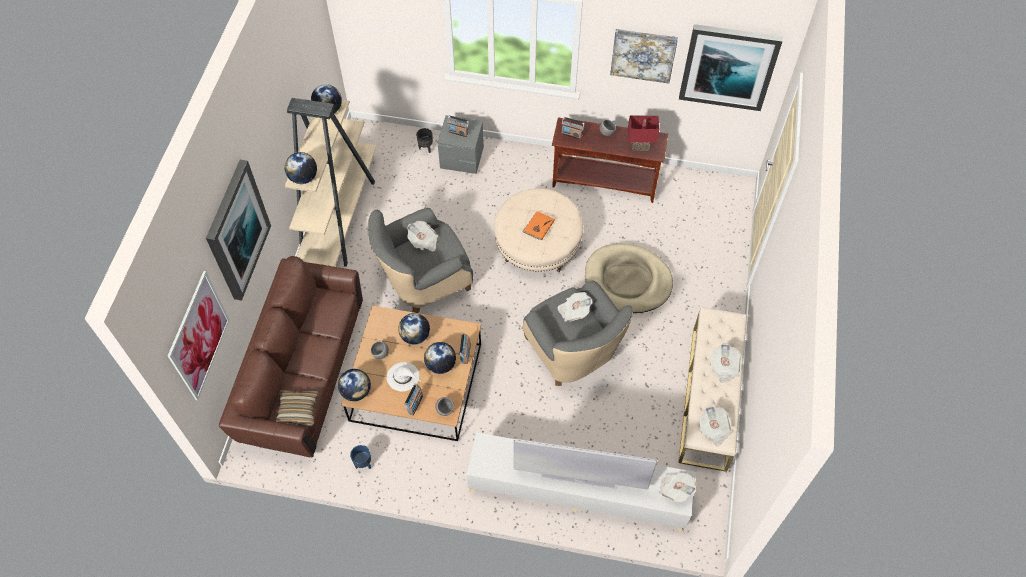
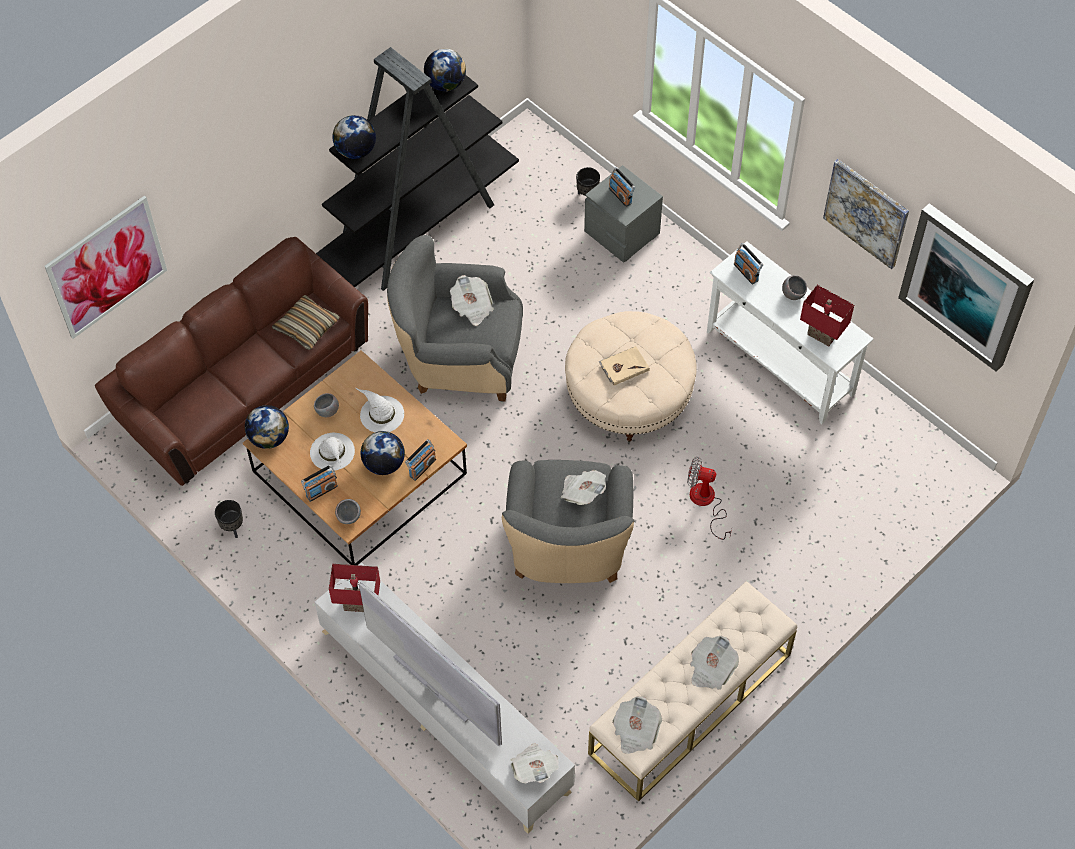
camera: 35 degrees right, 0 degrees up
(236, 230) = (224, 171): picture -> none
(297, 410) = (190, 420): pillow -> pillow (307, 327)
(338, 217) = (418, 226): beige bookcase -> black bookcase
(363, 464) = (232, 528): blue planter -> black planter
(415, 336) = (381, 414): globe -> white hat
(494, 457) = (359, 603): none -> red table lamp
(538, 226) = (623, 366): orange book -> beige book
(605, 182) = (780, 363): brown console table -> white console table
(627, 281) = (706, 503): beige dog bed -> fan

